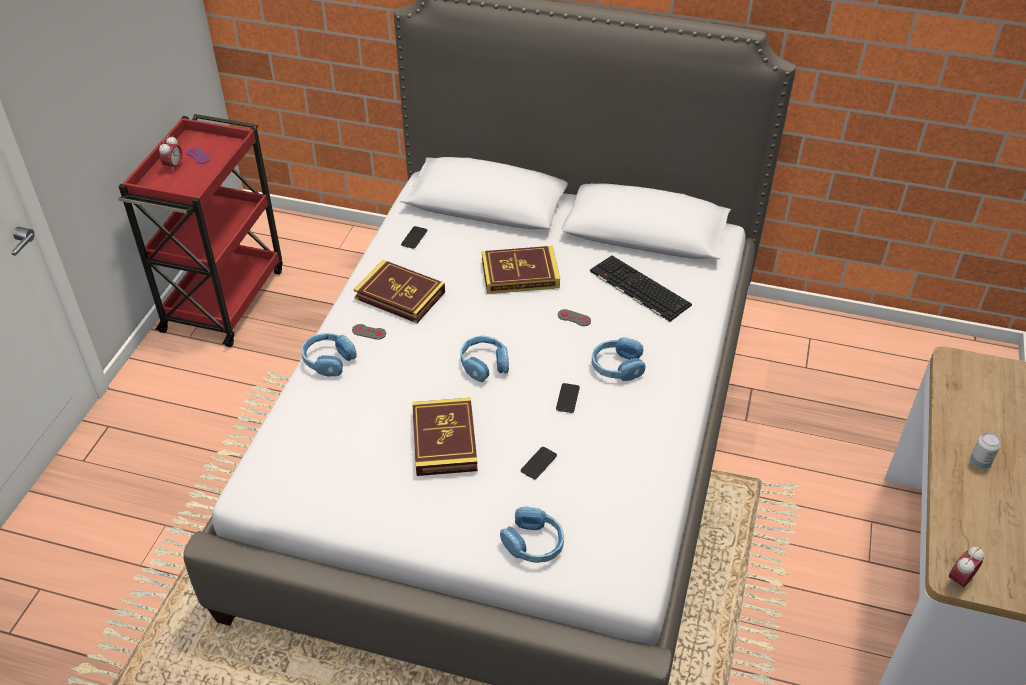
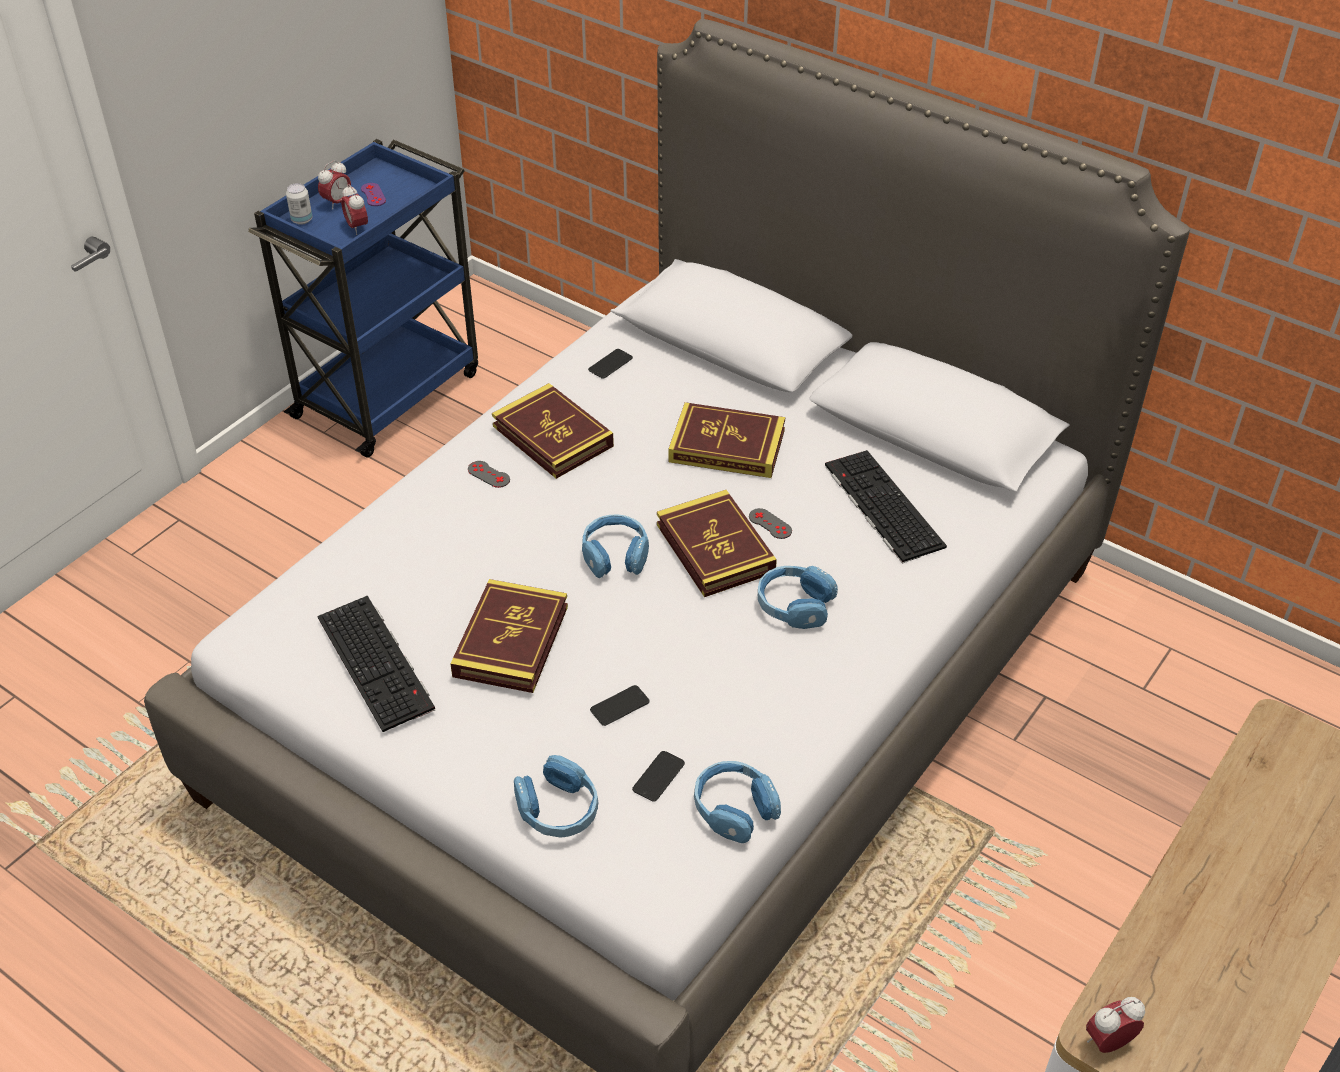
camera: 20 degrees right, 0 degrees up
(198, 181) = (357, 227): none -> alarm clock
(225, 298) = (389, 392): red cart -> blue cart
(328, 360) = (419, 498): blue headphones -> blue headphones (734, 809)
(360, 481) = (378, 663): none -> keyboard
(547, 343) = (715, 548): none -> book
(567, 398) = (704, 630): phone -> phone (658, 777)
(980, 462) = (1237, 884): can -> can (302, 220)

